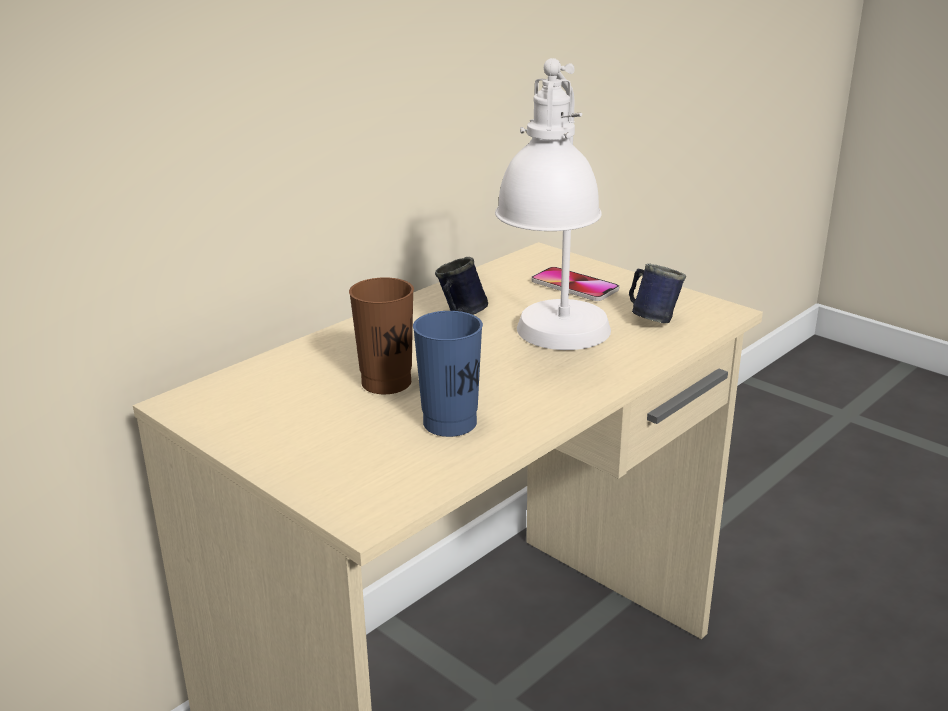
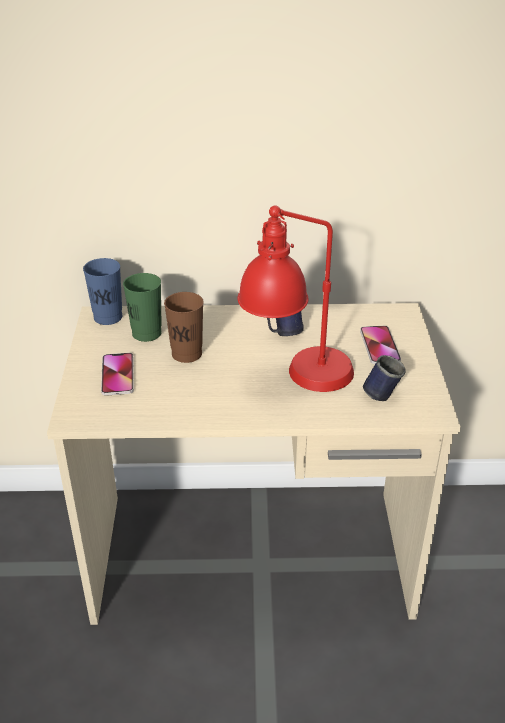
camera: 45 degrees right, 10 degrees up
(292, 388) = (146, 333): none -> green cup
(339, 444) = (118, 375): none -> phone
(450, 423) = (175, 393): blue cup -> blue cup (108, 317)
(556, 347) = (296, 380): white table lamp -> red table lamp

